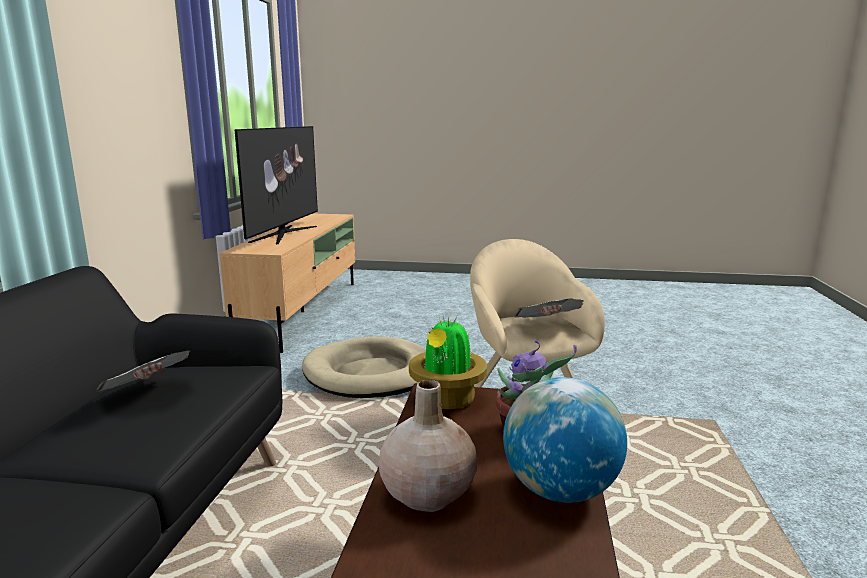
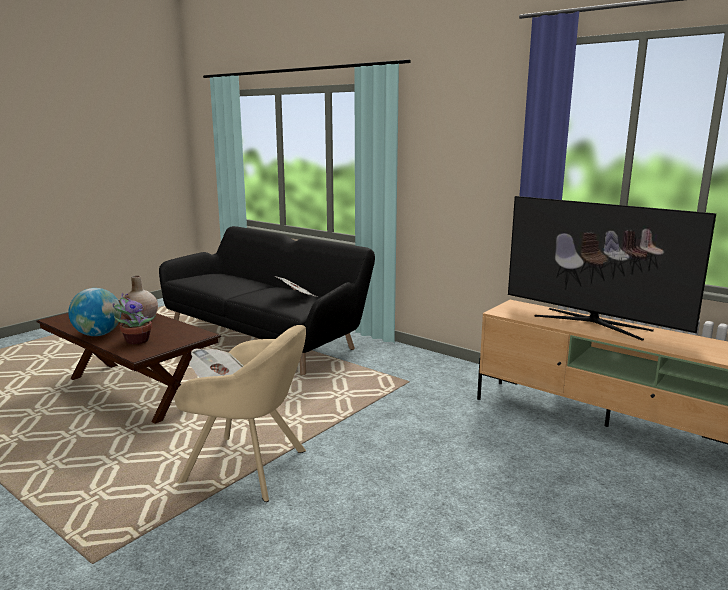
camera: 120 degrees right, 0 degrees up
(372, 373) = (394, 425): beige dog bed -> none
(447, 400) = (189, 335): potted plant -> none

